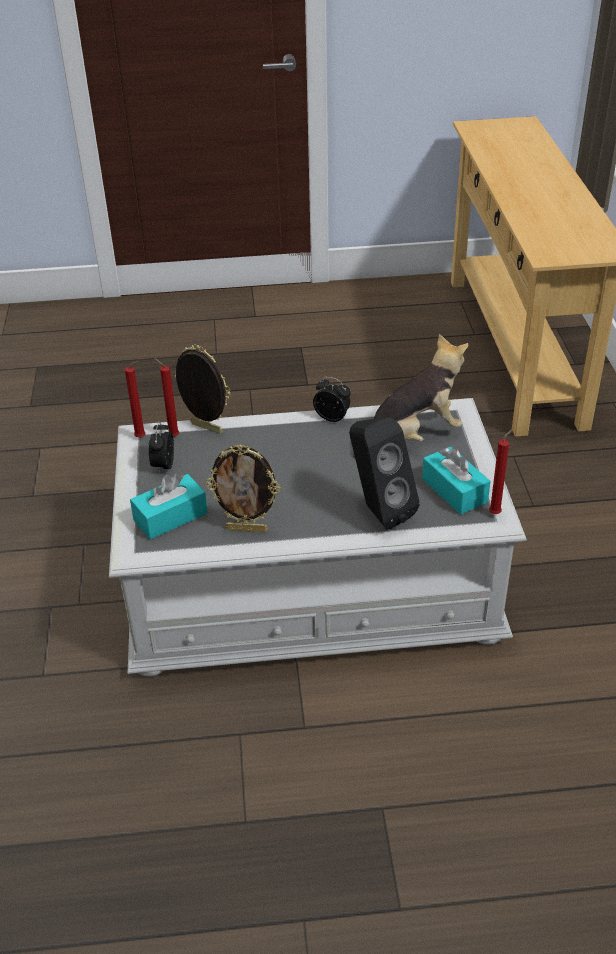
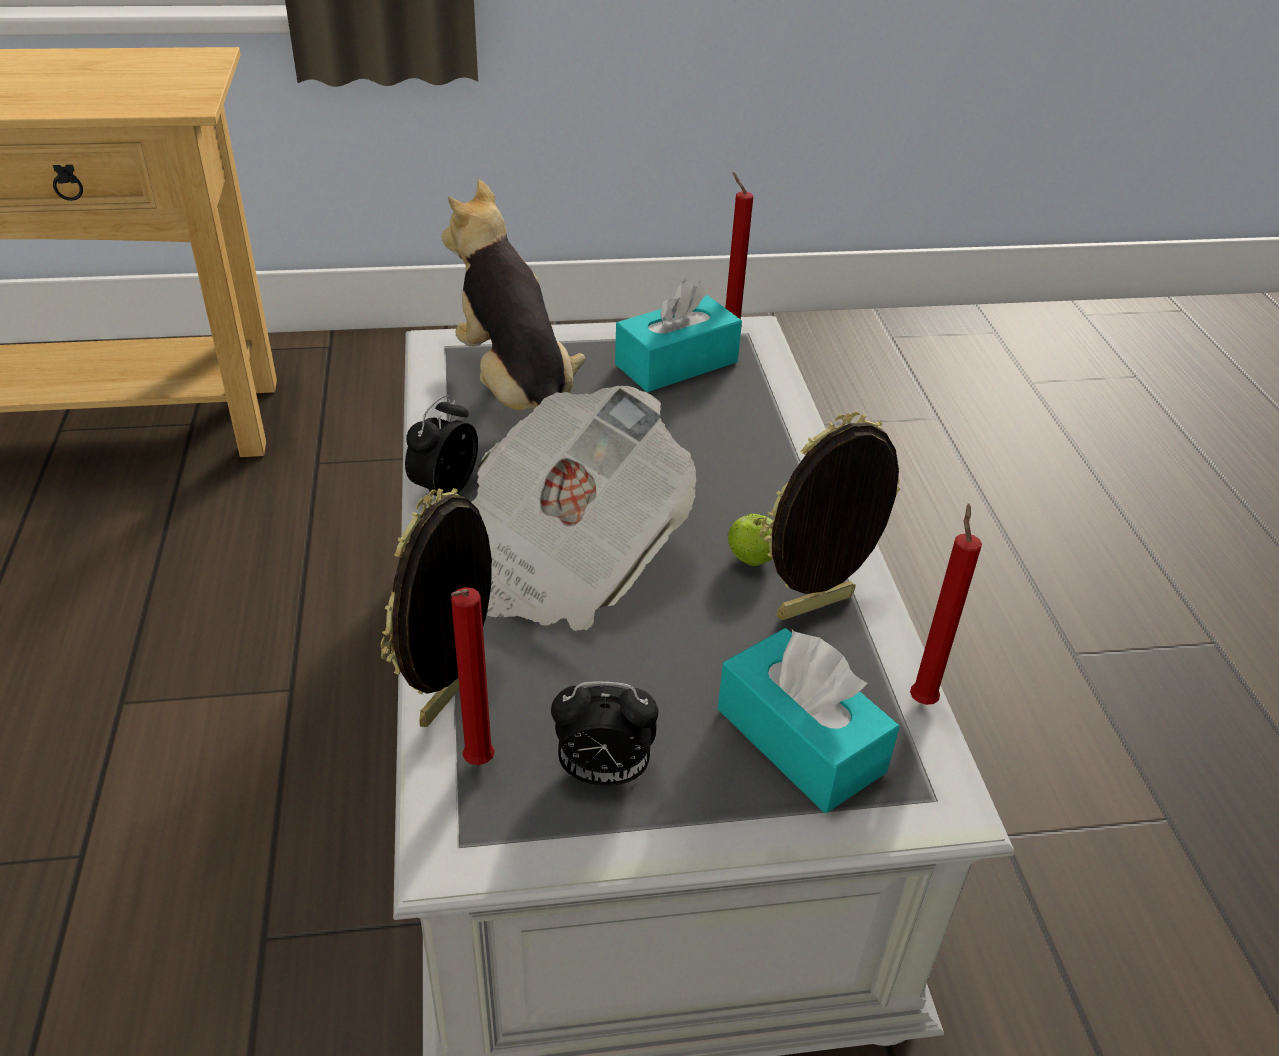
camera: 95 degrees left, 0 degrees up
(142, 437) = (475, 834): red candle -> red candle (922, 698)
(247, 529) = (816, 609): picture frame -> picture frame turned 120 degrees counterclockwise
(283, 510) = (752, 559): none -> apple
(284, 453) = (564, 558): none -> newspaper
(378, 511) = (738, 442): black speaker -> none

